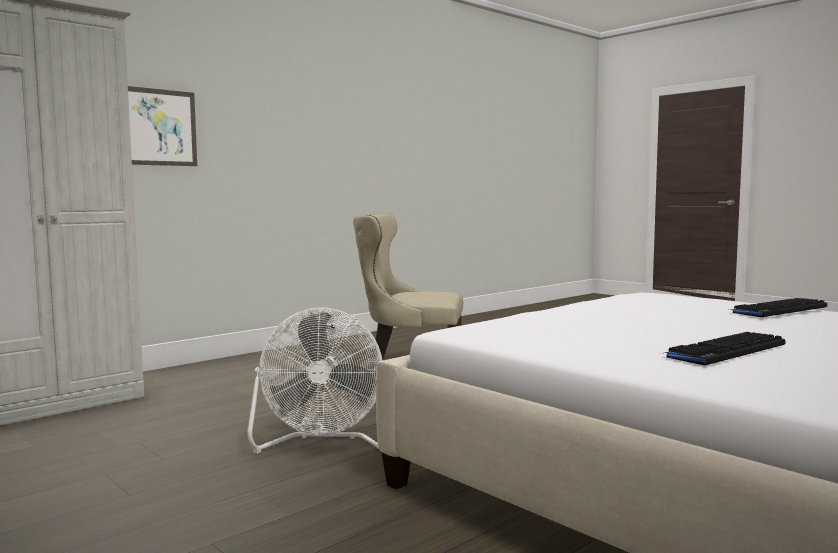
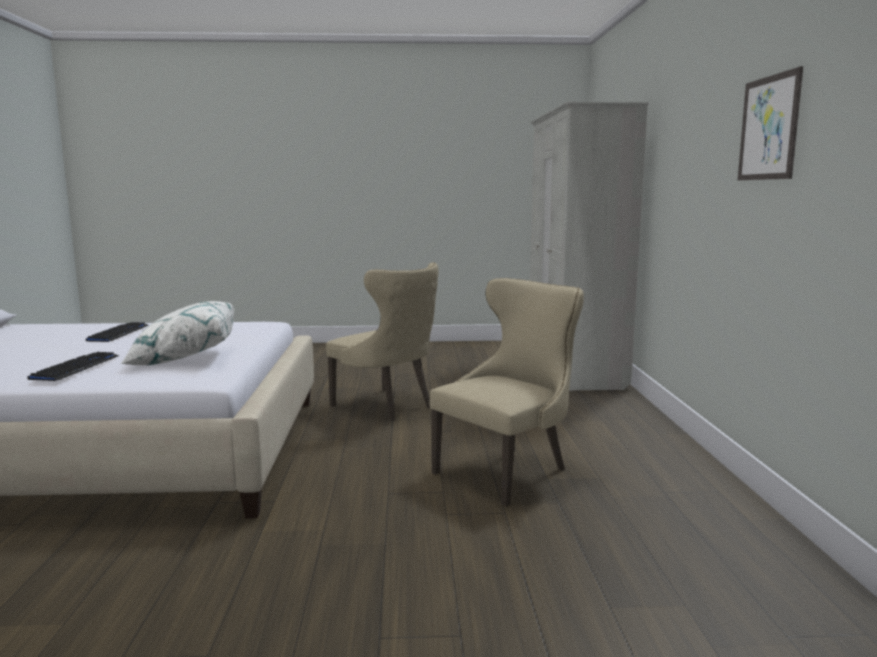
camera: 130 degrees right, 5 degrees up
(159, 127) = (670, 178): picture -> picture (768, 128)
(320, 444) = (387, 406): white fan -> beige chair
(651, 305) = (184, 357): none -> white pillow

